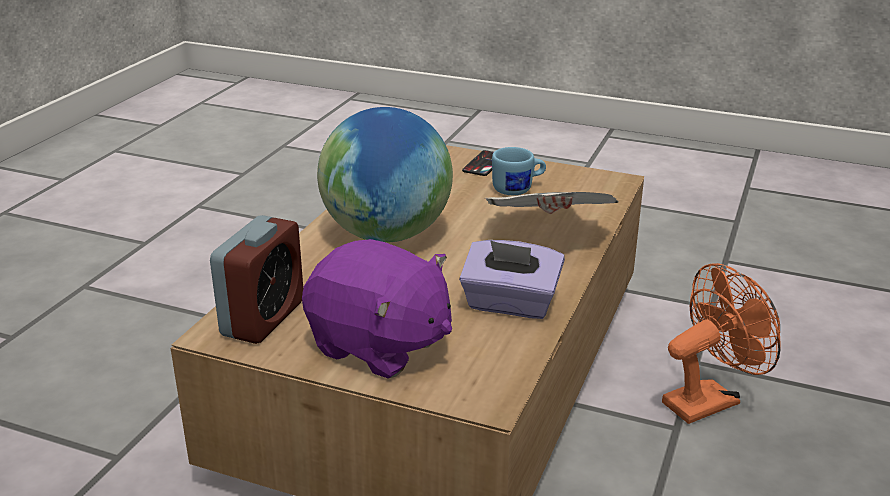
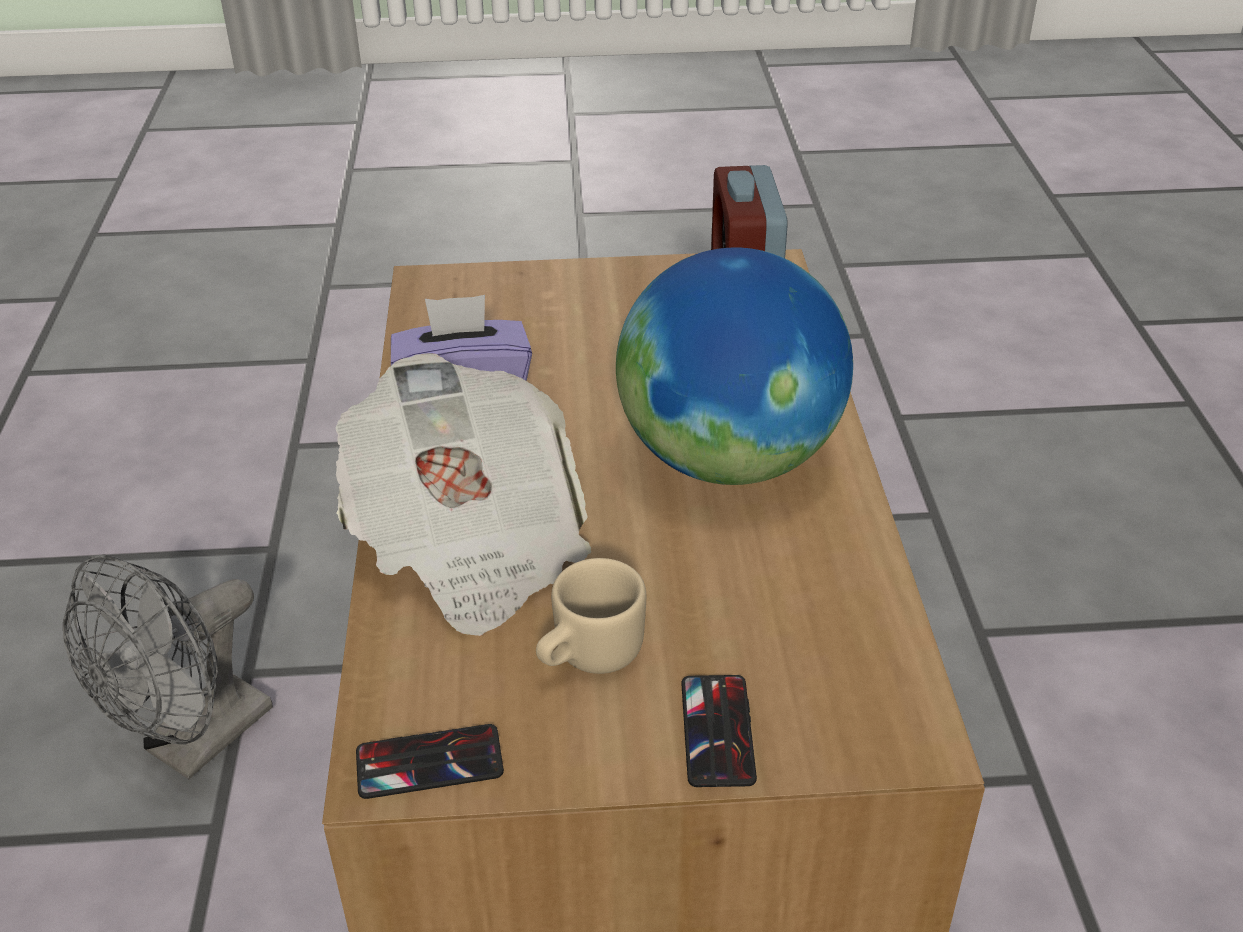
camera: 155 degrees right, 10 degrees up
(379, 346) = (583, 302): purple plush toy -> none
(518, 189) = (587, 656): blue mug -> beige mug
(598, 179) = (429, 762): none -> phone
(709, 400) = (196, 744): orange fan -> grey fan

